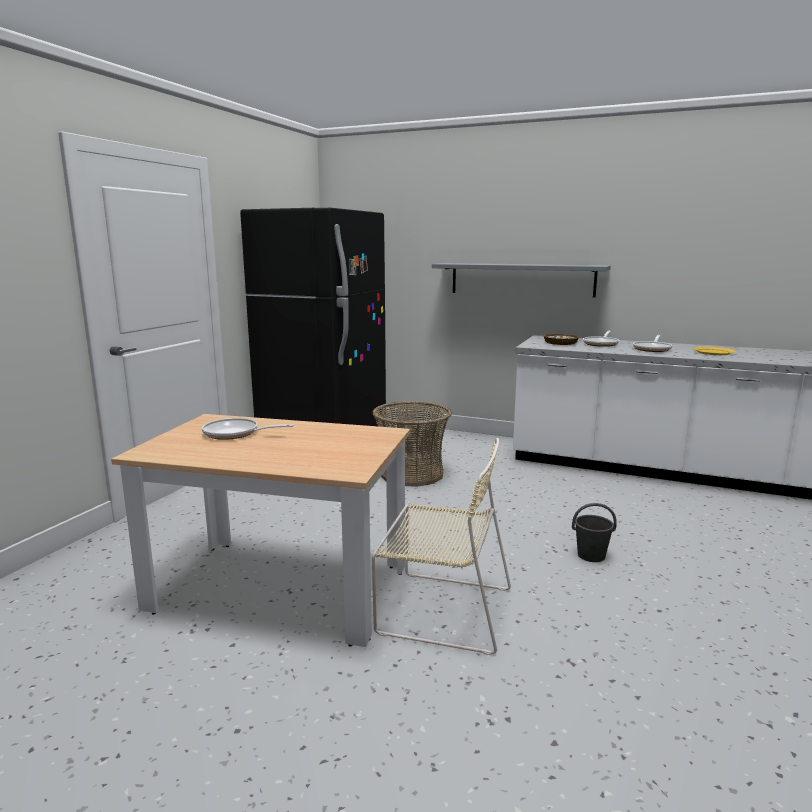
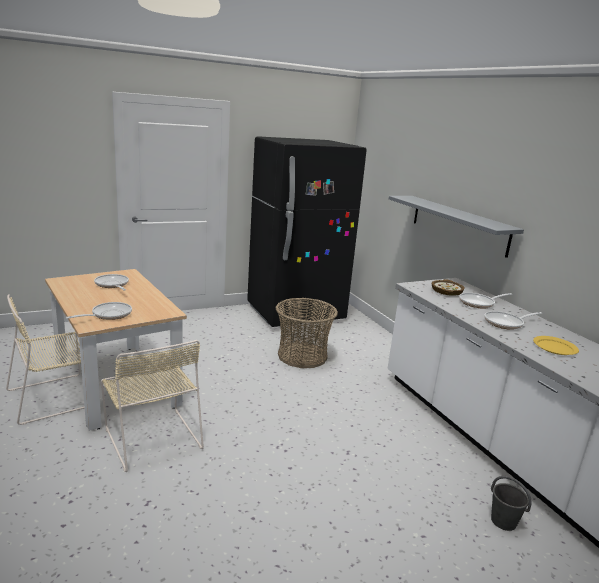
camera: 40 degrees right, 5 degrees up
(233, 645) = (55, 397): none -> beige chair
(335, 456) = (108, 315): none -> frying pan
(591, 555) = (292, 463): grey bucket -> grey bucket (504, 521)

